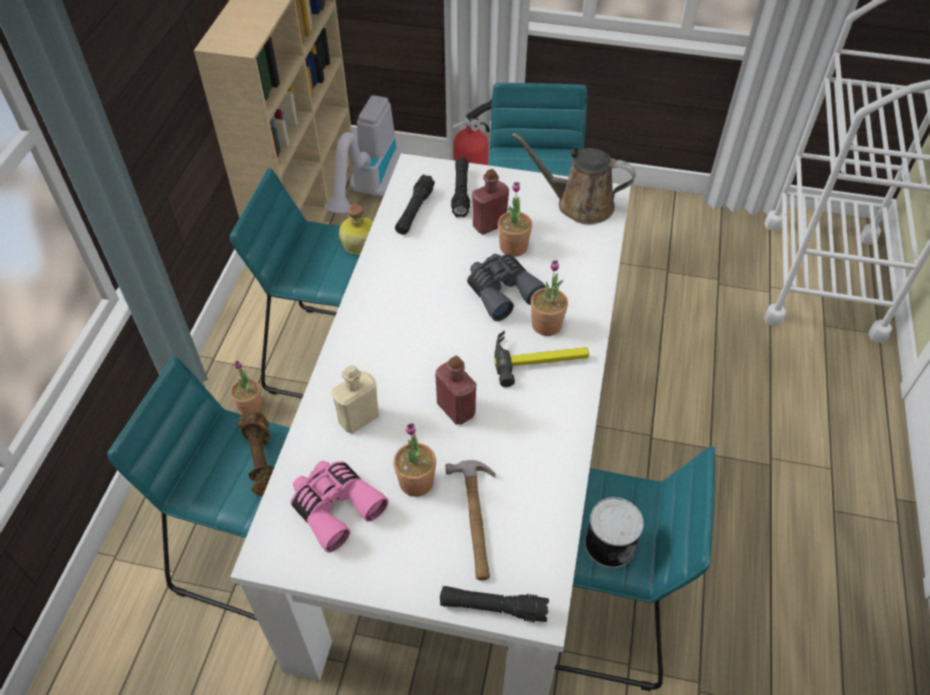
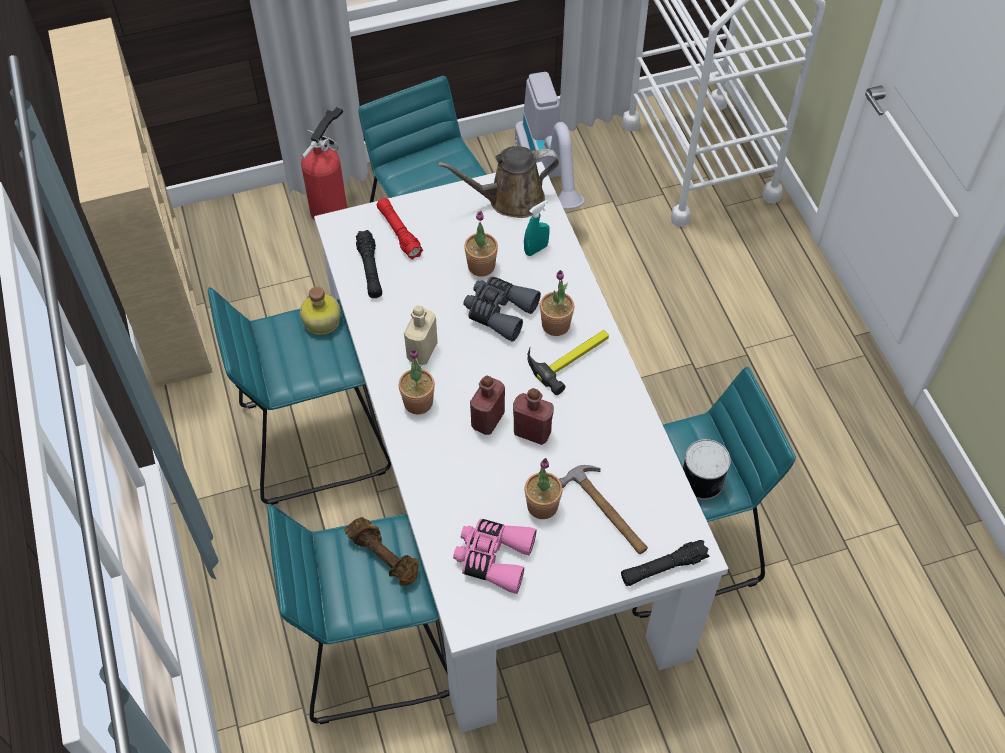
camera: 30 degrees left, 5 degrees up
(250, 406) = (262, 526): potted plant -> potted plant (418, 402)
(359, 418) = (459, 479): beige bottle -> beige bottle (422, 351)
(369, 193) = (224, 255): vacuum cleaner -> vacuum cleaner (549, 175)
(461, 192) = (399, 233): black flashlight -> red flashlight
(489, 225) = (446, 254): red bottle -> red bottle (488, 420)
(574, 253) = (536, 249): none -> turquoise spray bottle

